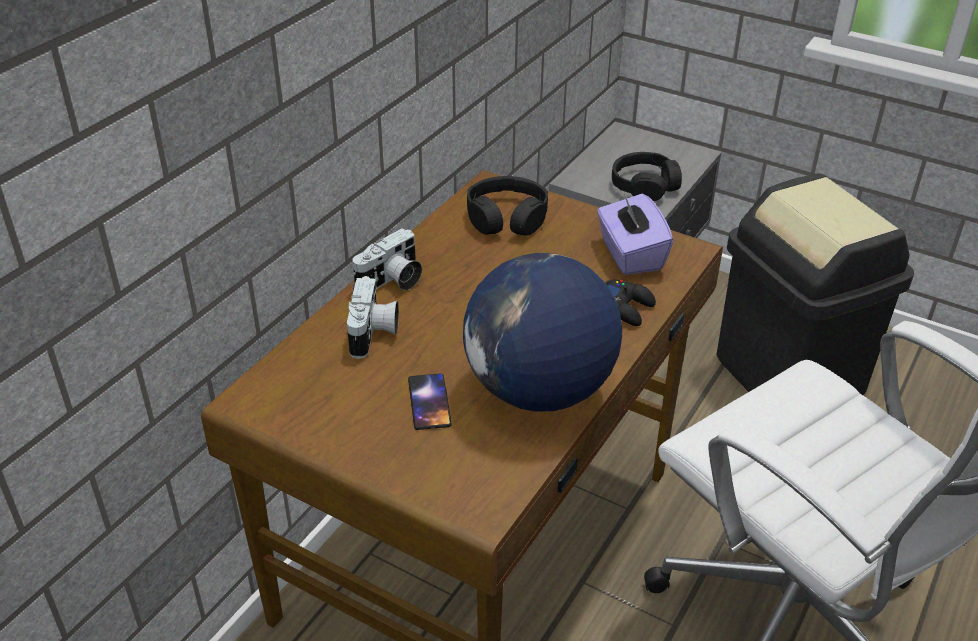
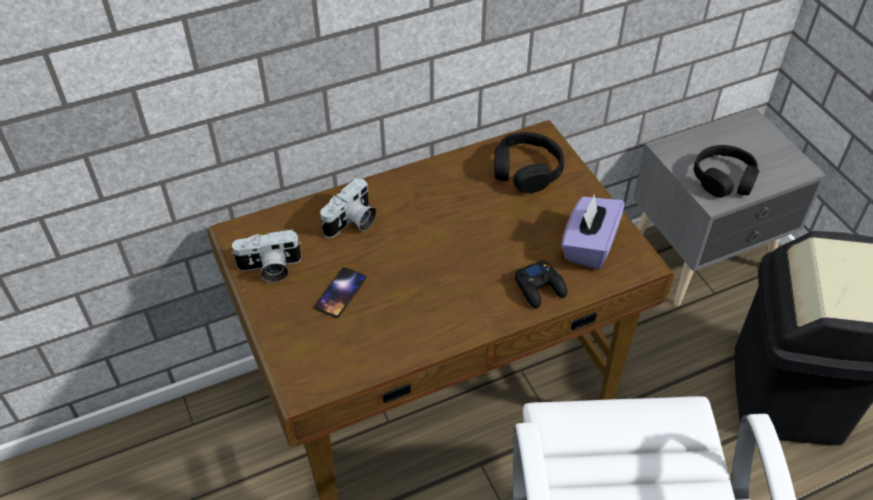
camera: 35 degrees right, 10 degrees up
(392, 282) = (399, 187): camera -> camera (270, 268)
(539, 391) = (417, 322): globe -> none

